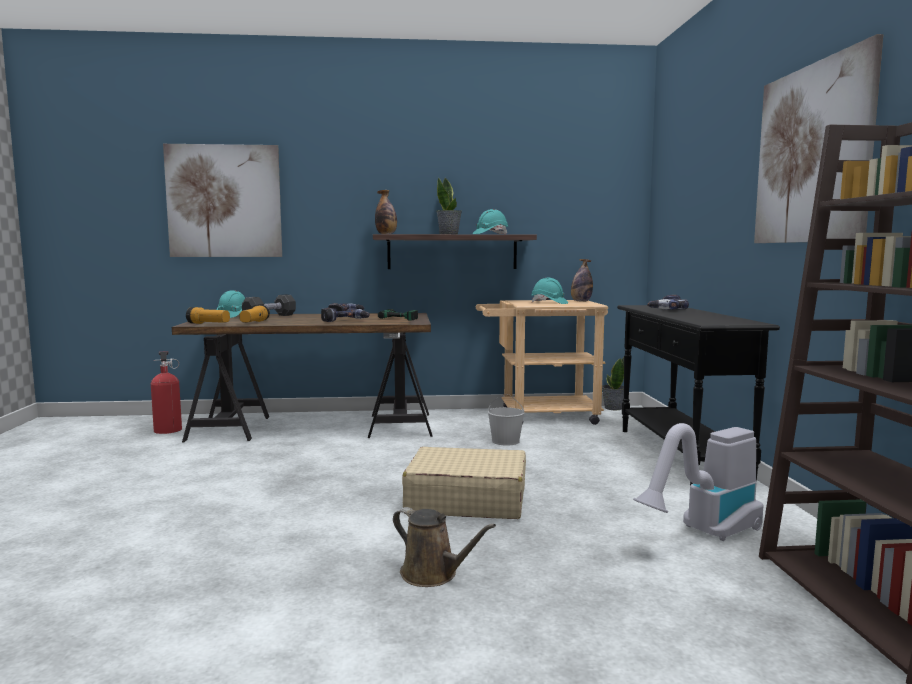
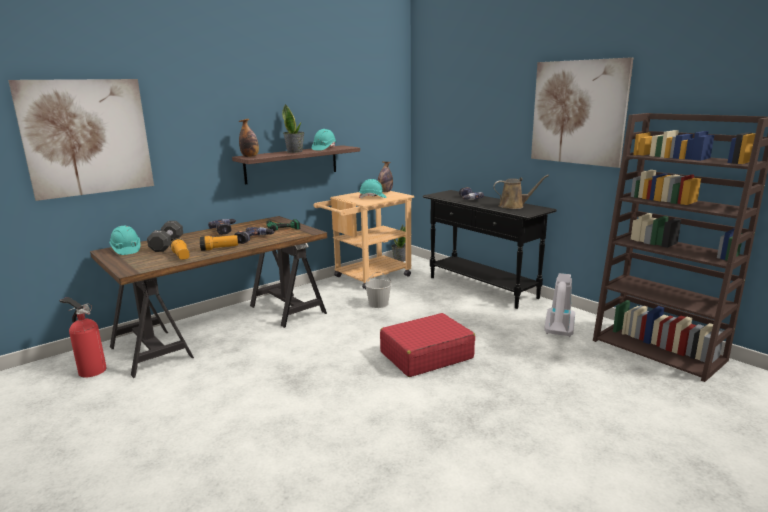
camera: 35 degrees left, 10 degrees up
(208, 324) = (144, 266): flashlight -> flashlight (219, 248)
(433, 574) = (486, 409): brown watering can -> brown watering can (514, 206)
(466, 500) = (426, 355): beige suitcase -> red suitcase

